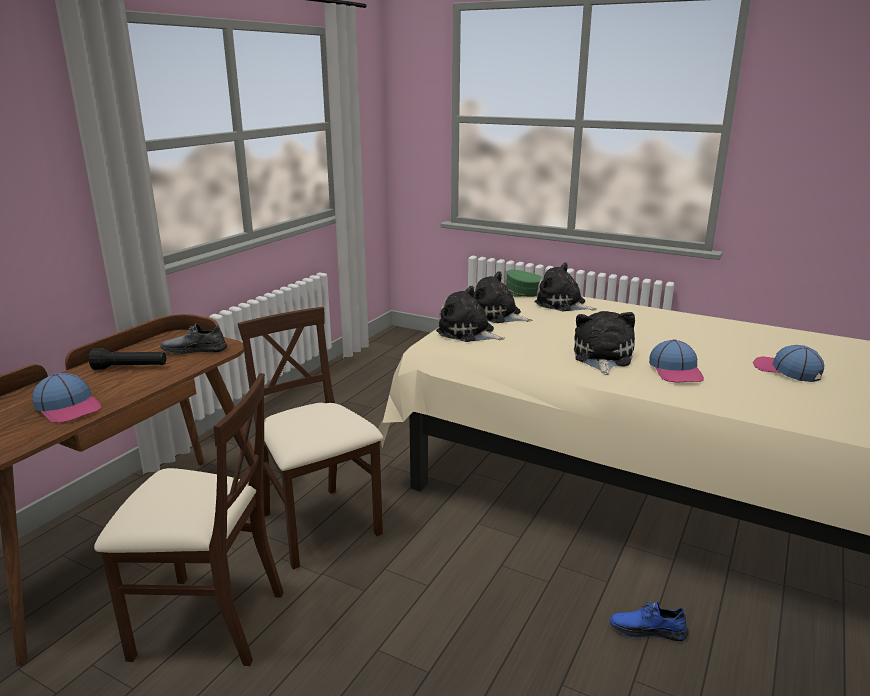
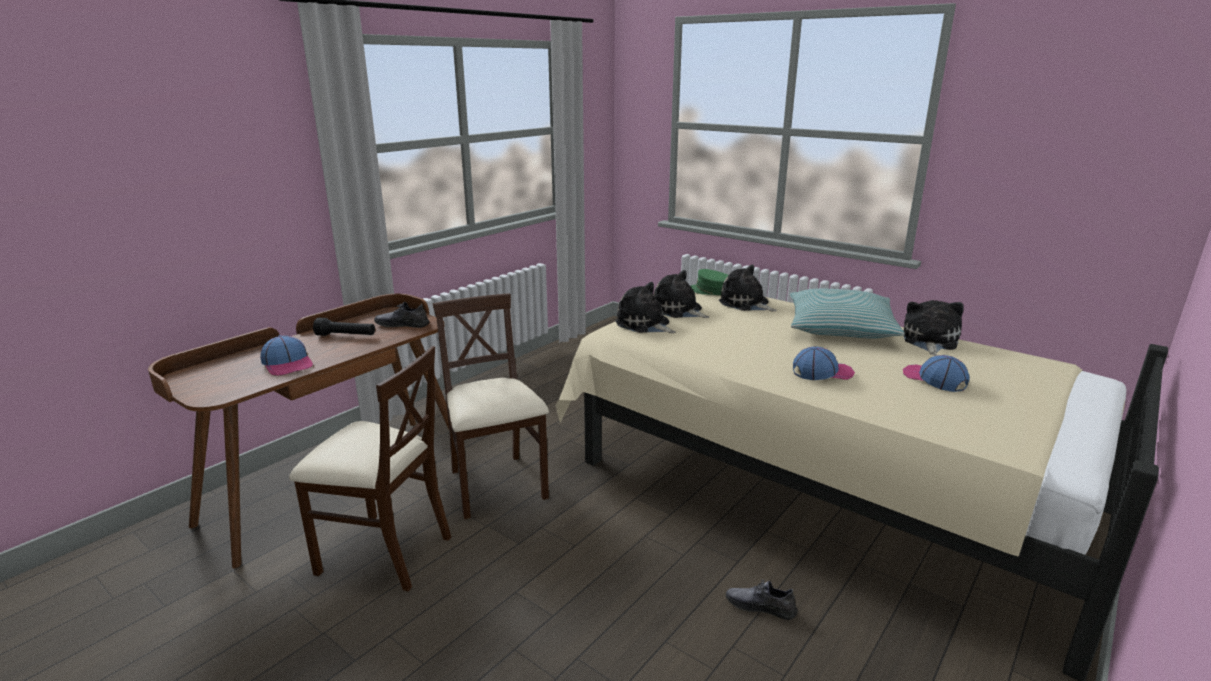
camera: 10 degrees right, 0 degrees up
(602, 357) = (757, 355): plush toy -> plush toy (929, 341)
(647, 630) = (760, 606): blue shoe -> grey shoe
(669, 323) = (840, 327): none -> pillow
(676, 371) = (822, 372): cap -> cap turned 105 degrees counterclockwise

